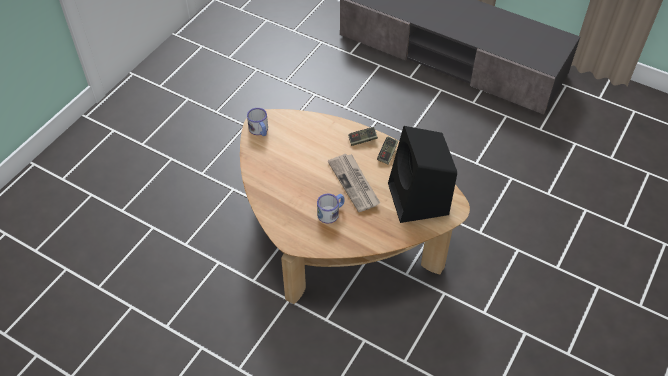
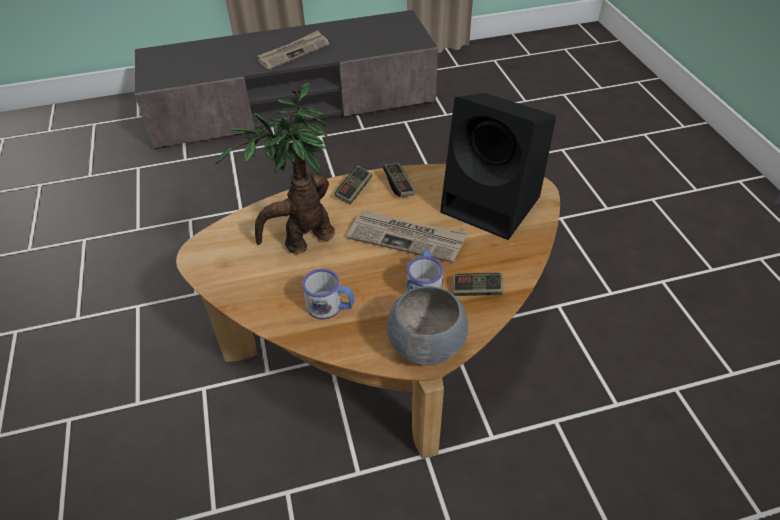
camera: 45 degrees left, 5 degrees down
(260, 130) = (214, 264): mug -> mug (330, 306)
(300, 237) = (428, 344): none -> grey bowl
(308, 147) = (302, 240): none -> potted plant
(351, 233) = (477, 290): none -> game controller
(458, 23) = (294, 52): none -> newspaper

